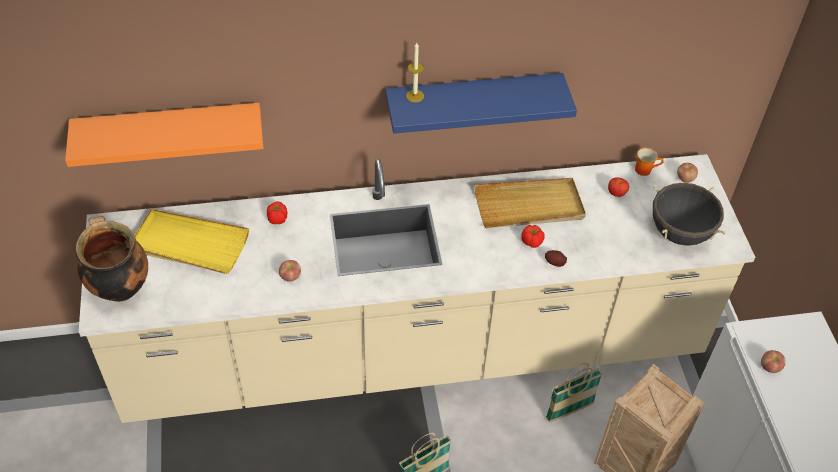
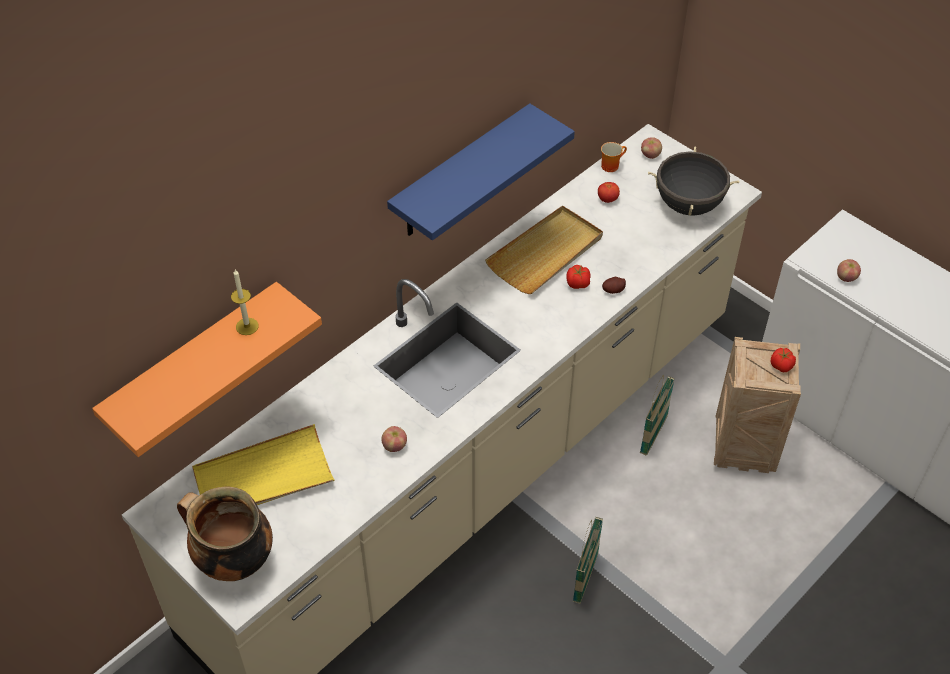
camera: 35 degrees left, 0 degrees up
(277, 219) = (327, 400): tomato -> tomato (781, 366)
(415, 96) = (422, 193): candle -> candle (247, 326)

